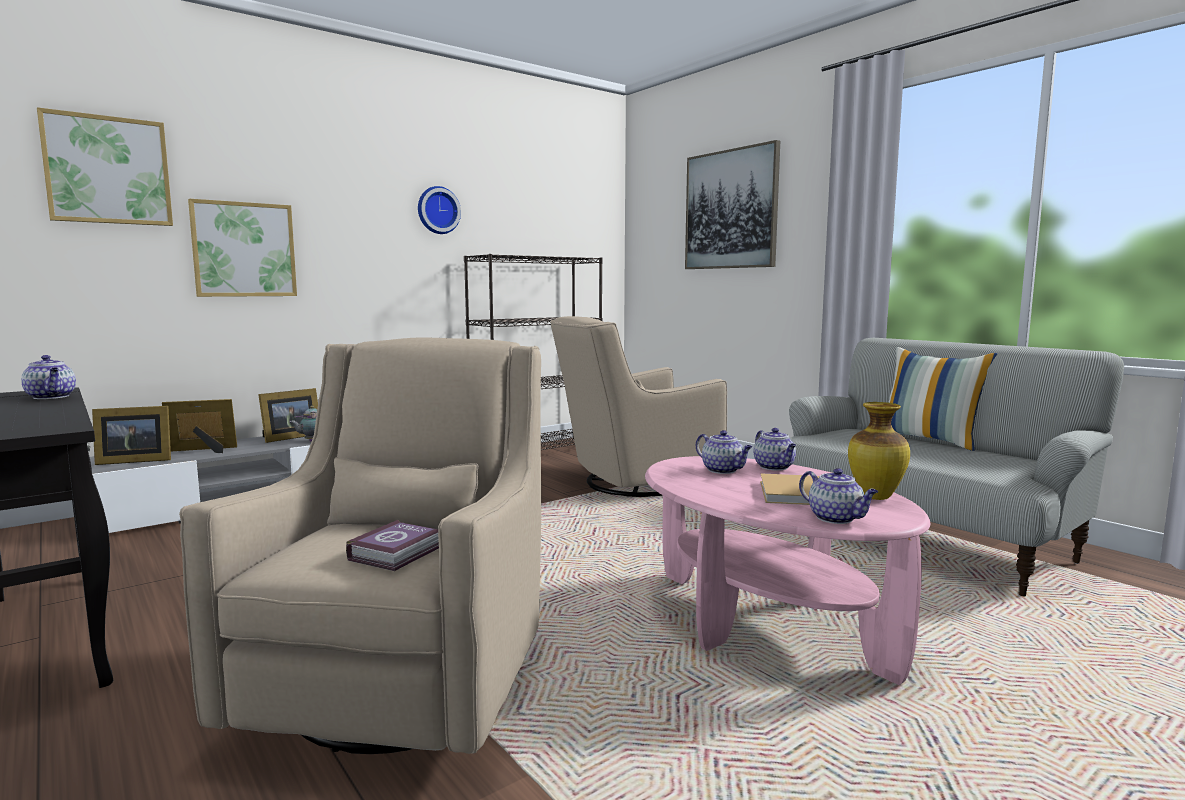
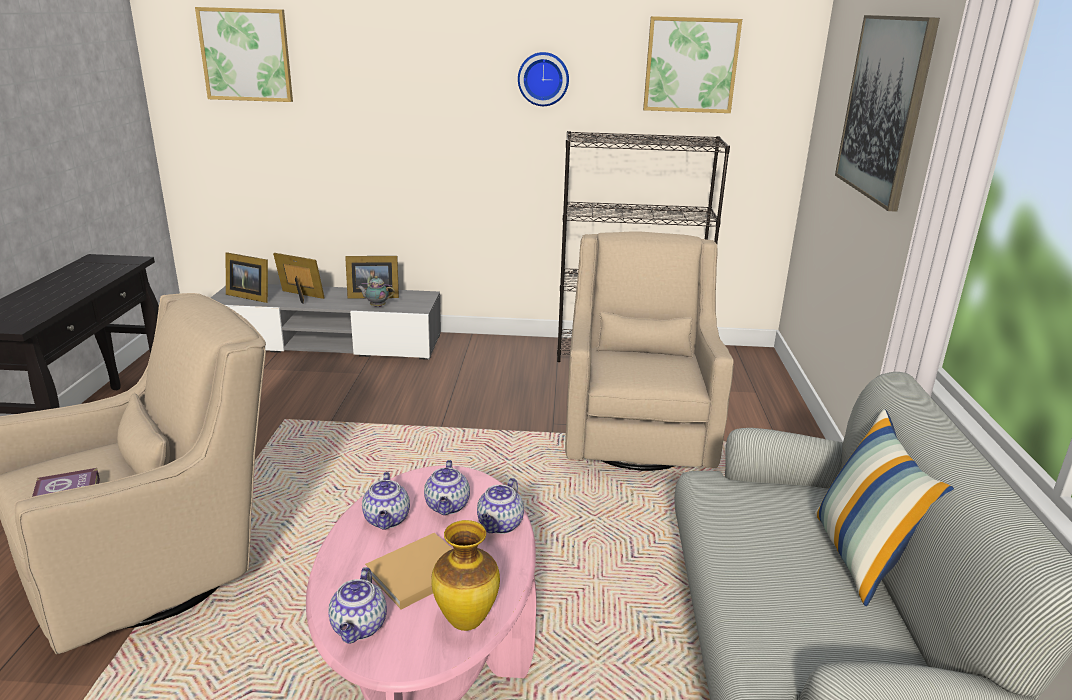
camera: 40 degrees right, 15 degrees up
(52, 397) = (111, 271): teapot -> teapot (387, 520)
(244, 249) = (349, 122): picture -> picture (690, 65)
(632, 483) = (636, 436): beige armchair -> beige armchair turned 75 degrees clockwise

